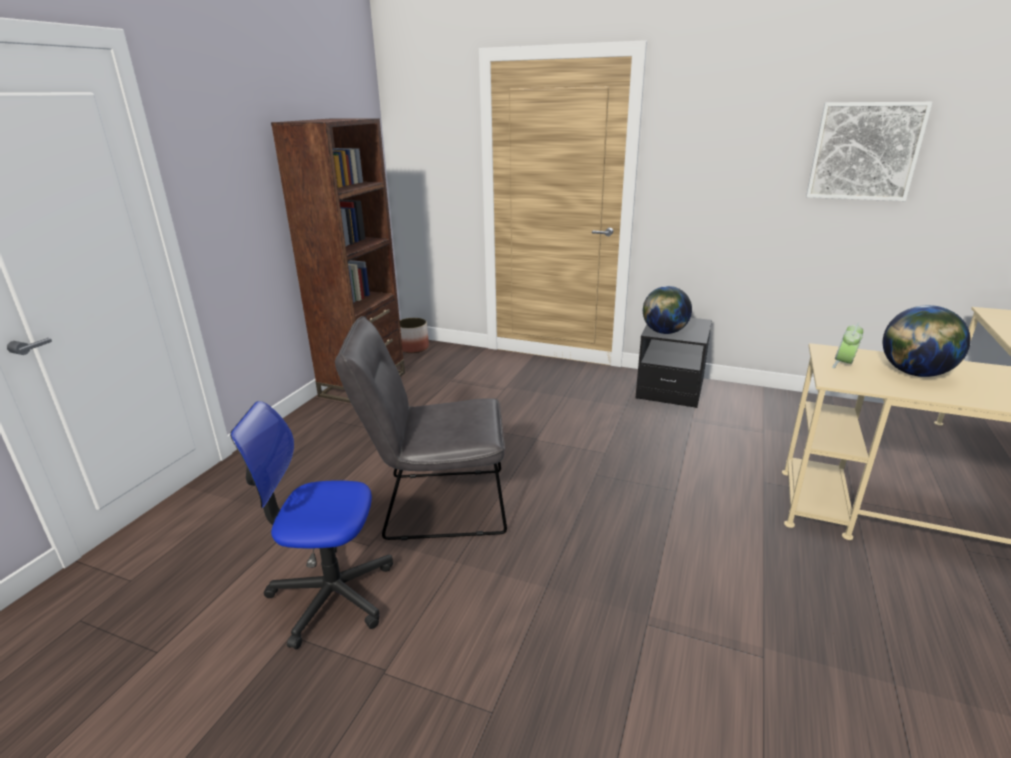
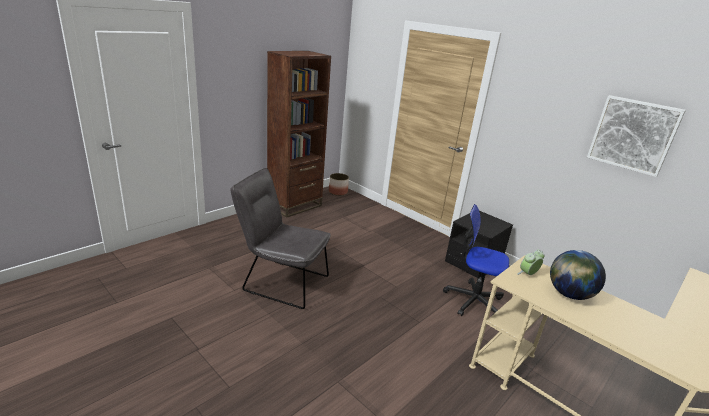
camera: 20 degrees right, 0 degrees up
(331, 594) = (201, 306): office chair -> office chair (473, 300)
(664, 332) = (470, 223): globe -> none

